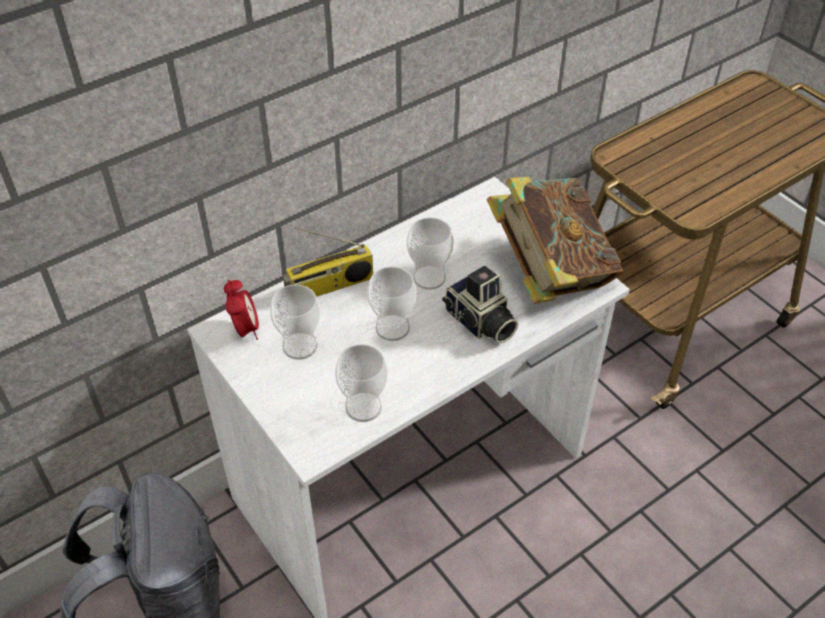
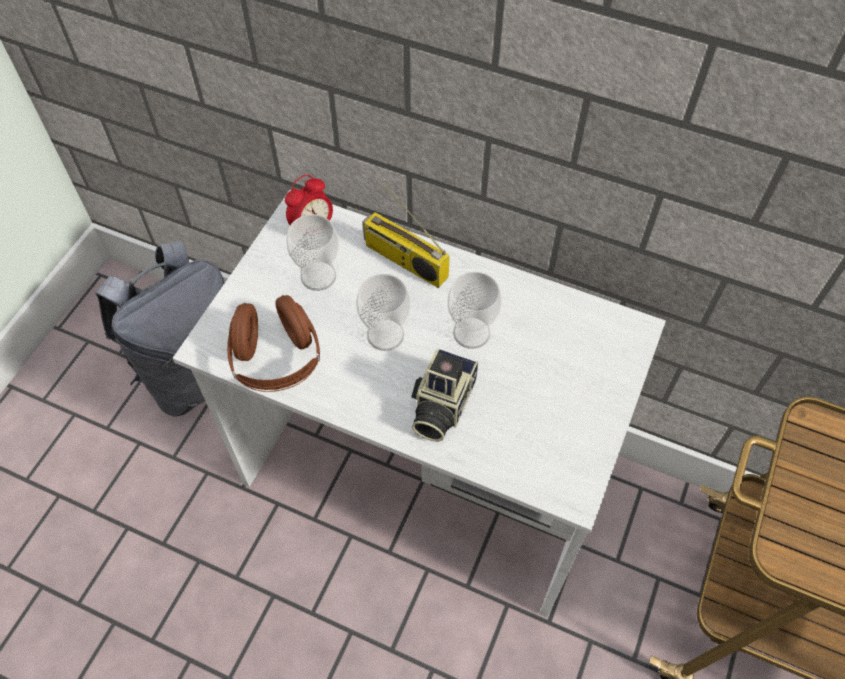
camera: 60 degrees right, 10 degrees up
(363, 407) = (277, 360): cup -> brown headphones
(549, 272) = (558, 437): book -> none

